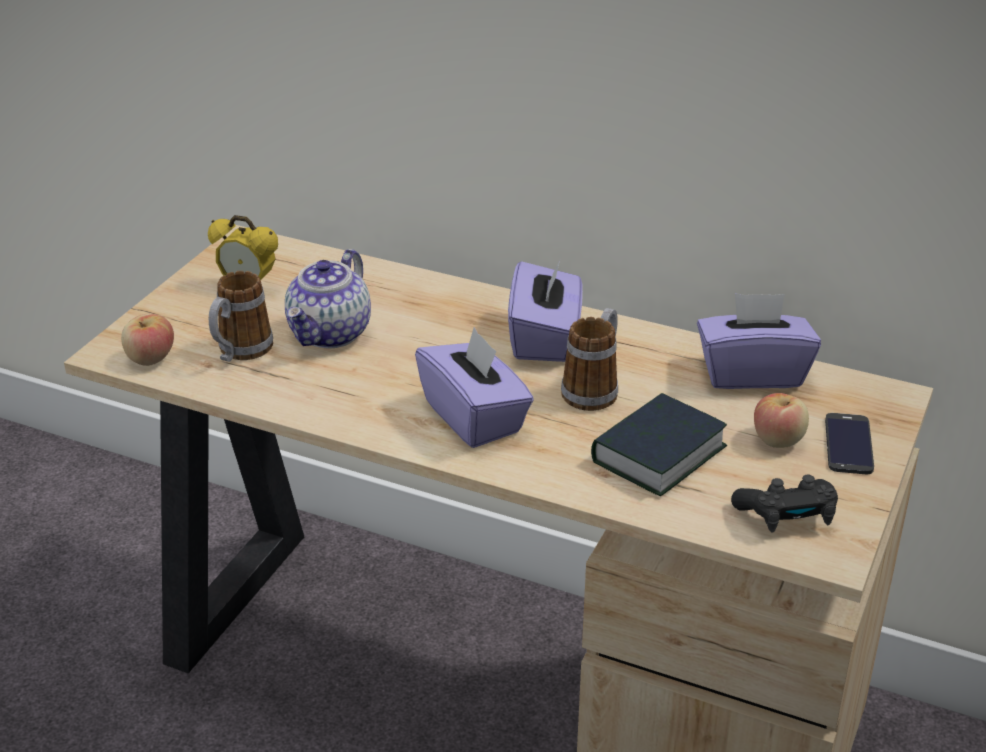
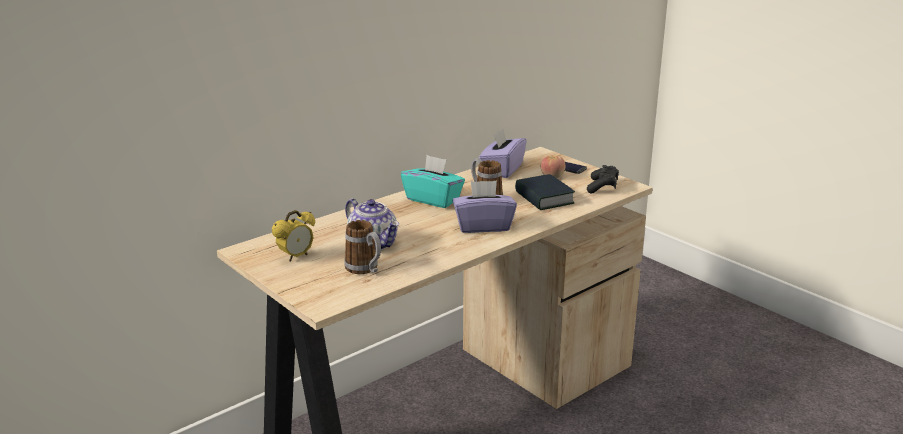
camera: 65 degrees left, 10 degrees down
(150, 359) = (343, 295): apple -> none
(545, 338) = (433, 199): purple tissue box -> turquoise tissue box

